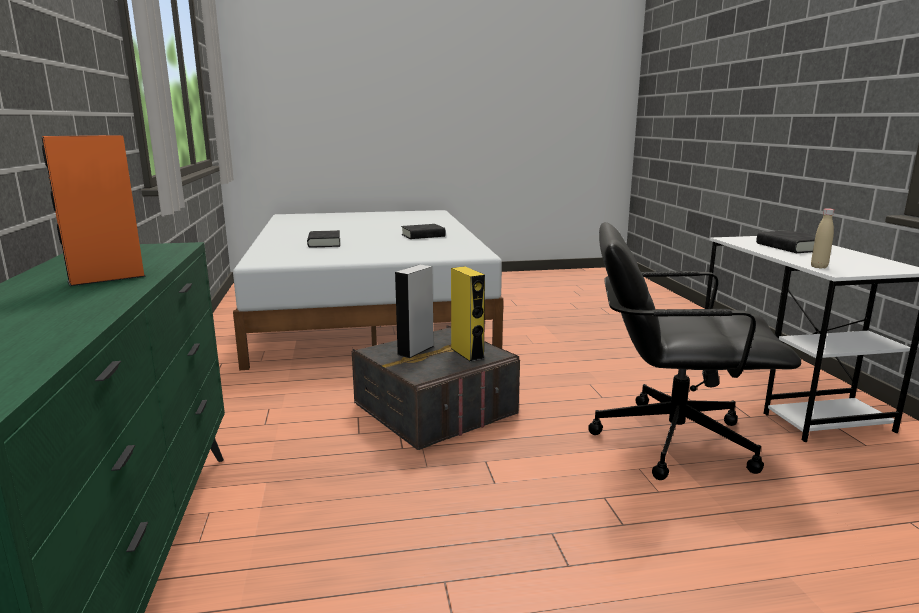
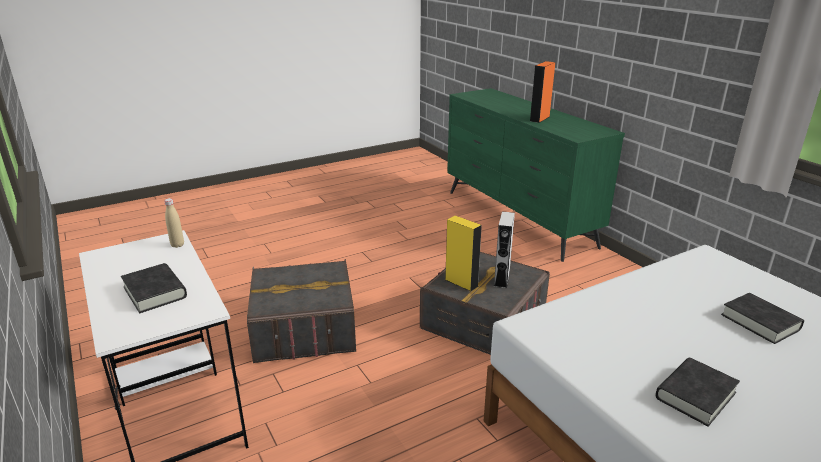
camera: 160 degrees right, 10 degrees up
(671, 439) = (304, 328): black office chair -> grey storage box

